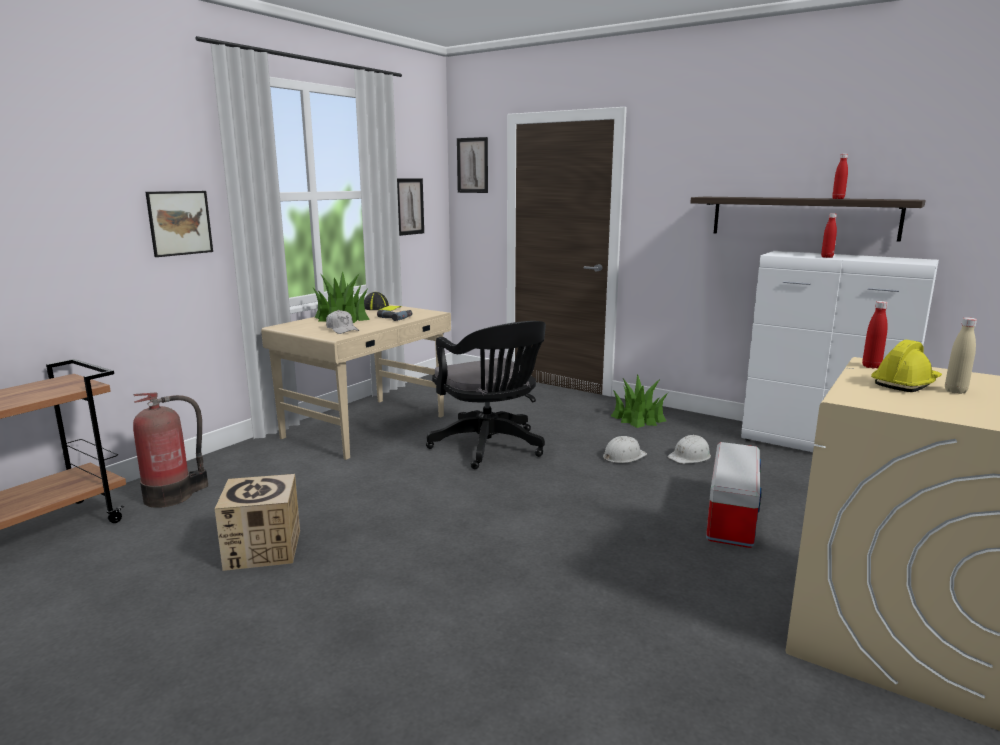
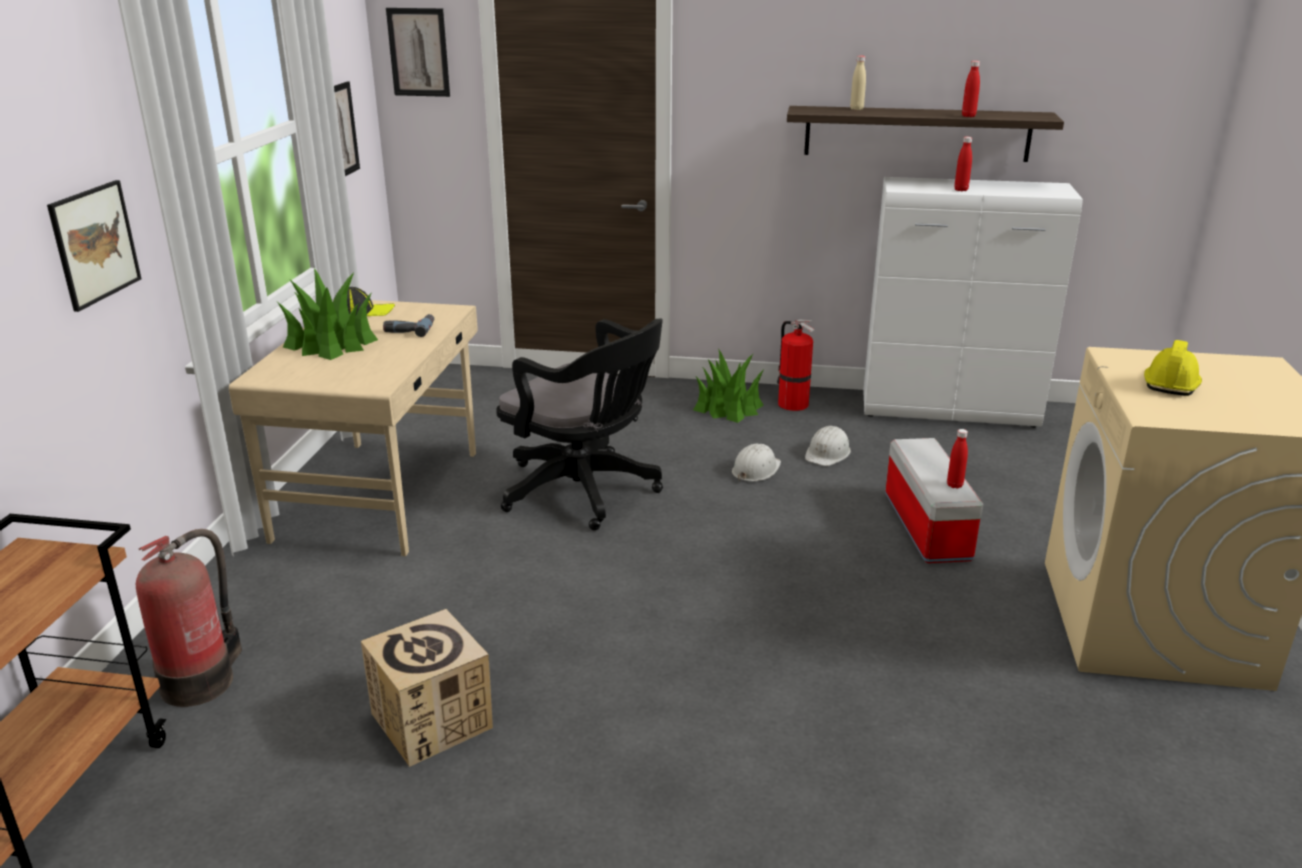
camera: 25 degrees left, 10 degrees up
(342, 329) = (366, 368): white cap -> none
(689, 423) = (791, 403): none -> fire extinguisher
(871, 366) = (1119, 361): red bottle -> red bottle (954, 485)
(955, 391) = (1217, 386): beige bottle -> beige bottle (856, 109)

